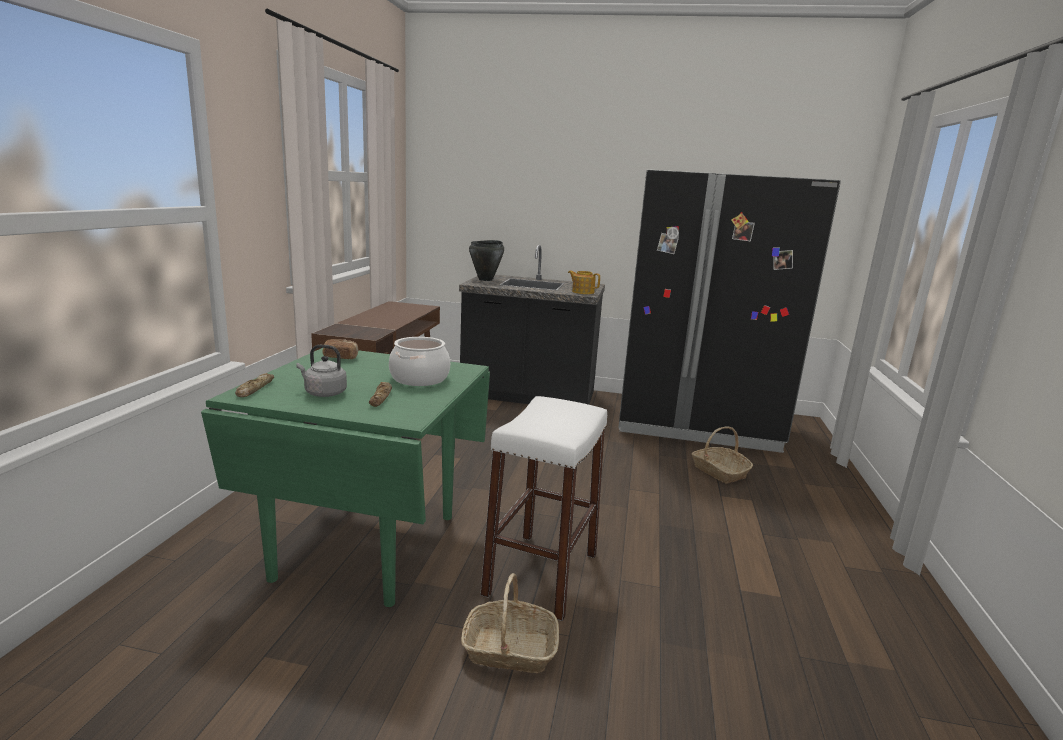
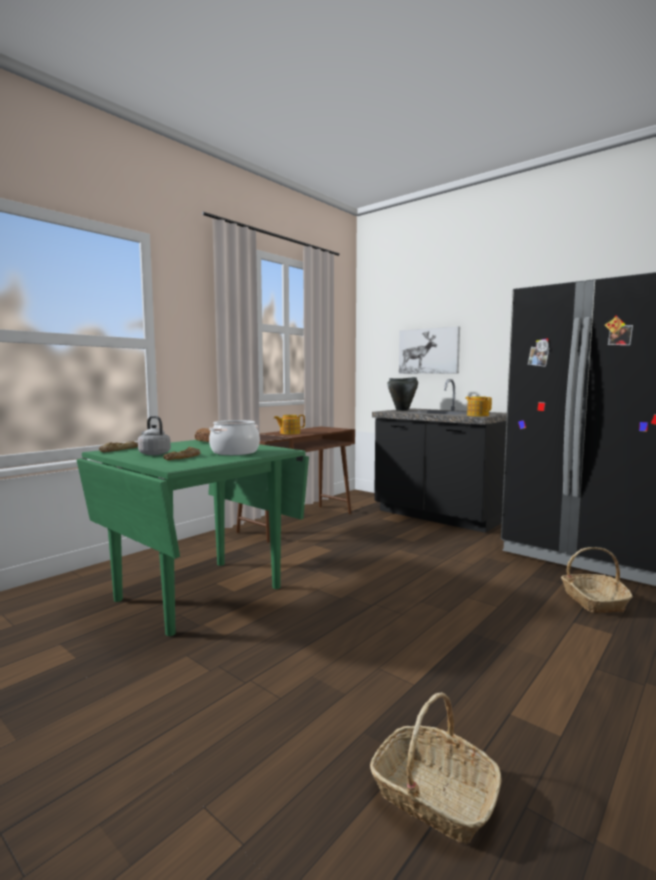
camera: 30 degrees right, 10 degrees down
(377, 320) = (289, 433): none -> teapot
(507, 207) = (429, 351): none -> picture
(509, 649) = (218, 692): basket -> basket (433, 796)
(541, 574) = (308, 644): white stool -> none

